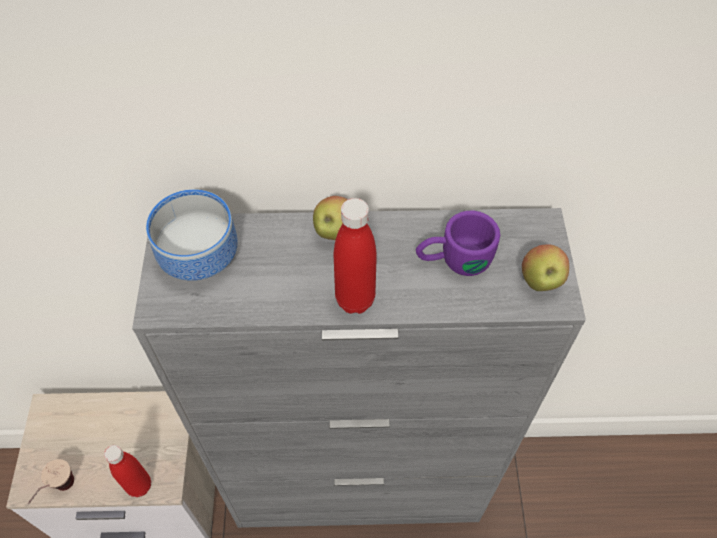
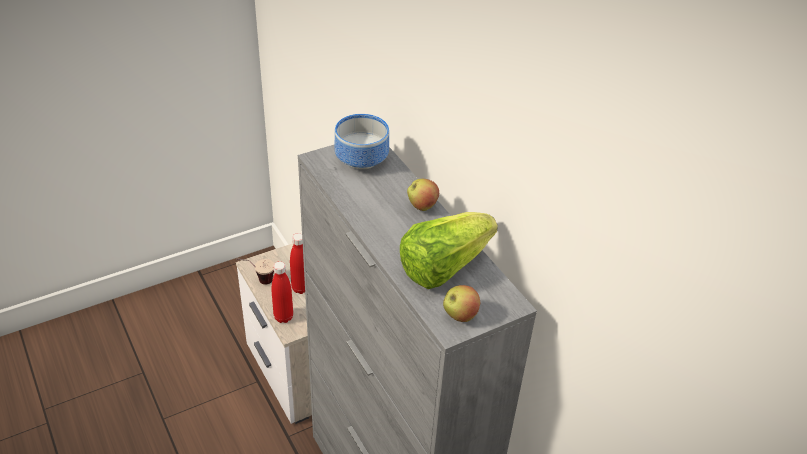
camera: 60 degrees right, 15 degrees down
(355, 300) = (378, 232): red bottle -> red bottle (301, 288)
(453, 260) = (443, 267): purple mug -> lettuce

